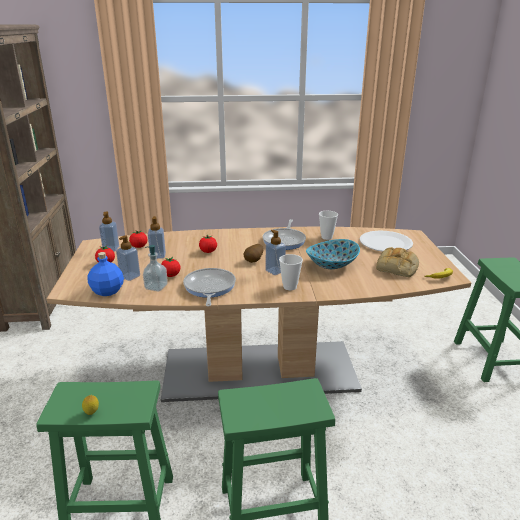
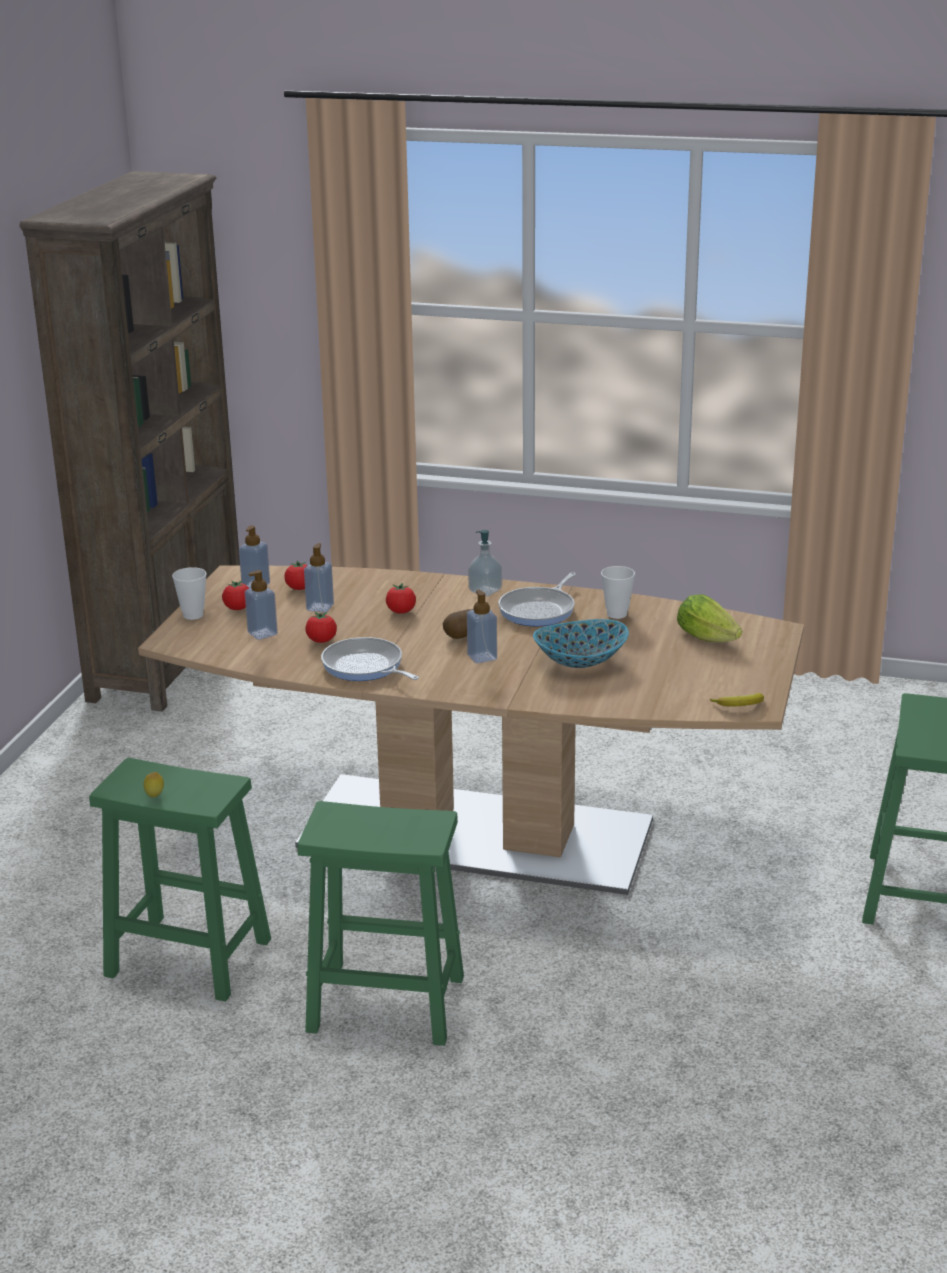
camera: 20 degrees right, 0 degrees up
(108, 291) = (222, 650): blue bottle -> none
(156, 287) = (291, 654): soap dispenser -> soap dispenser (485, 590)
(209, 288) = (365, 667): frying pan -> frying pan turned 60 degrees counterclockwise
(290, 287) = (484, 683): cup -> cup (193, 615)
(385, 243) = (710, 638): white plate -> lettuce
(397, 267) = (684, 681): bread -> none

